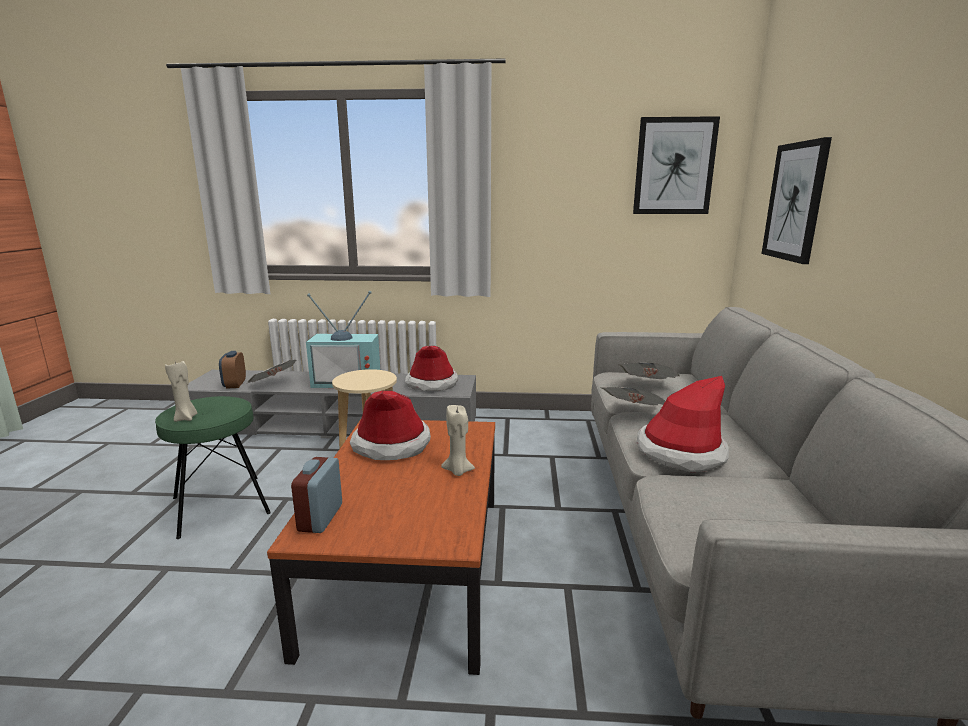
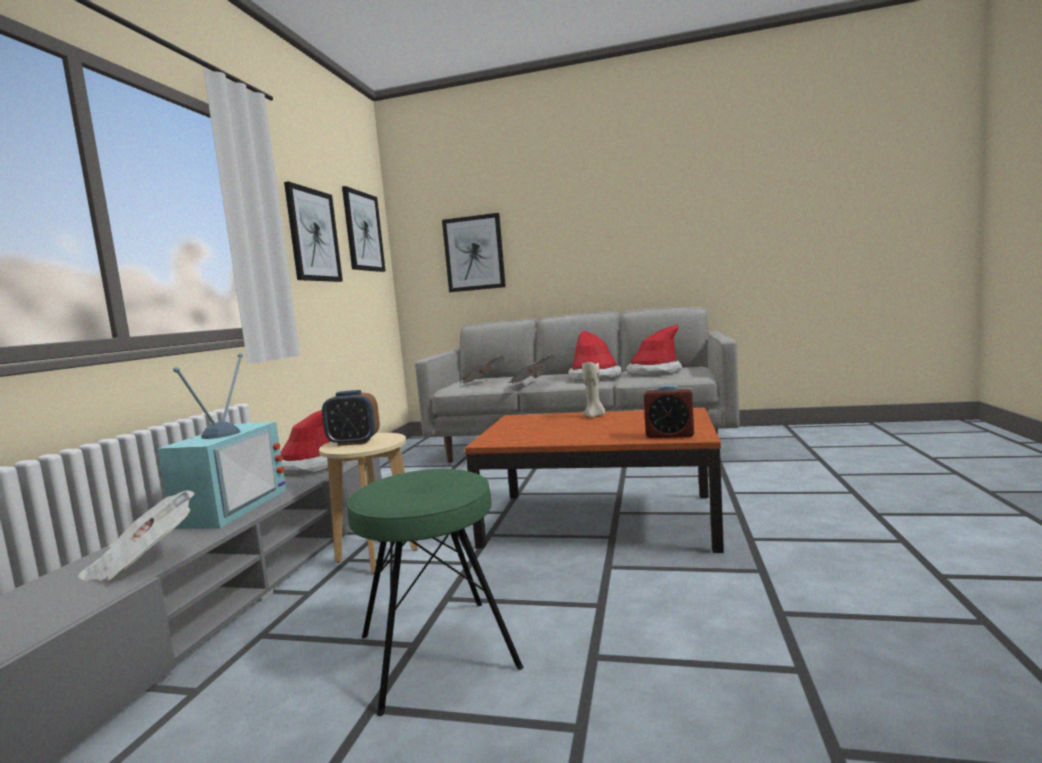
camera: 80 degrees left, 10 degrees down
(186, 418) = (454, 486): beige candle -> none
(234, 385) = (76, 602): alarm clock -> alarm clock (354, 442)
(391, 445) = (539, 432): hat -> hat (654, 373)
(567, 182) = (313, 235): none -> picture

